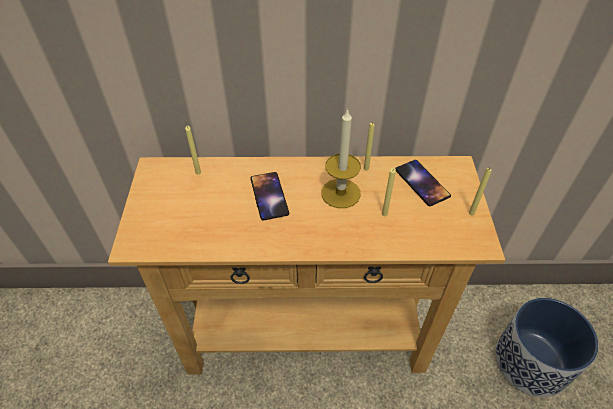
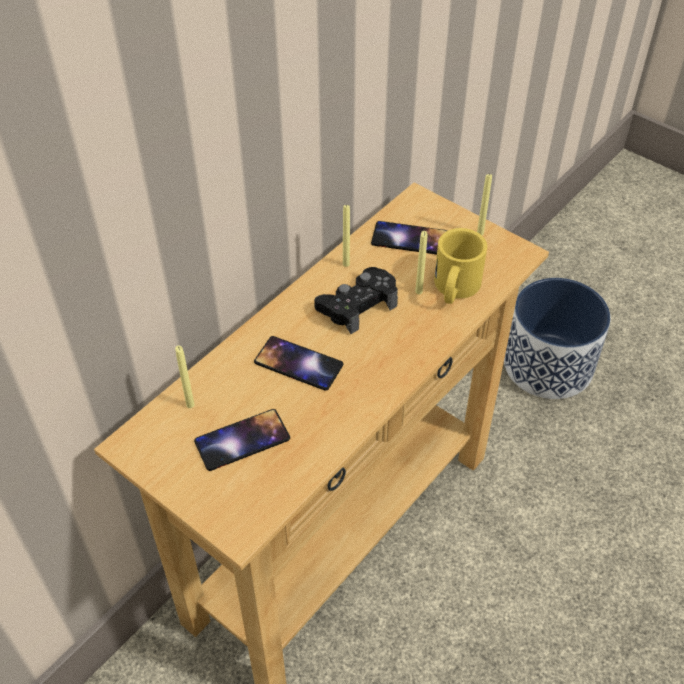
camera: 50 degrees left, 0 degrees up
(193, 207) = (242, 440): none -> phone
(340, 193) = (357, 305): candle -> black game controller
(407, 230) = (454, 289): none -> yellow mug

